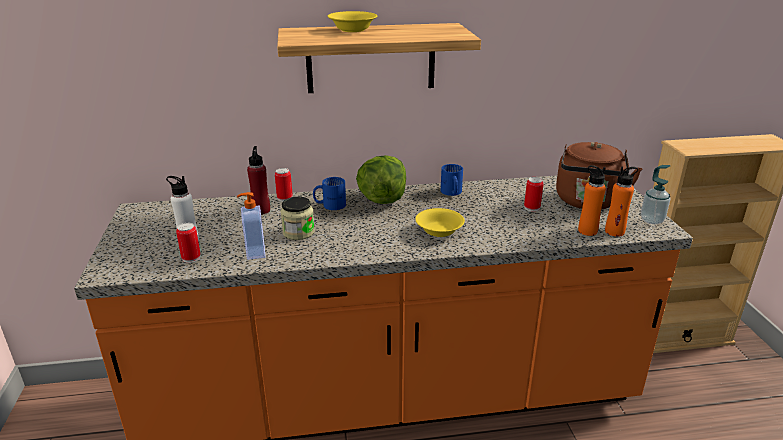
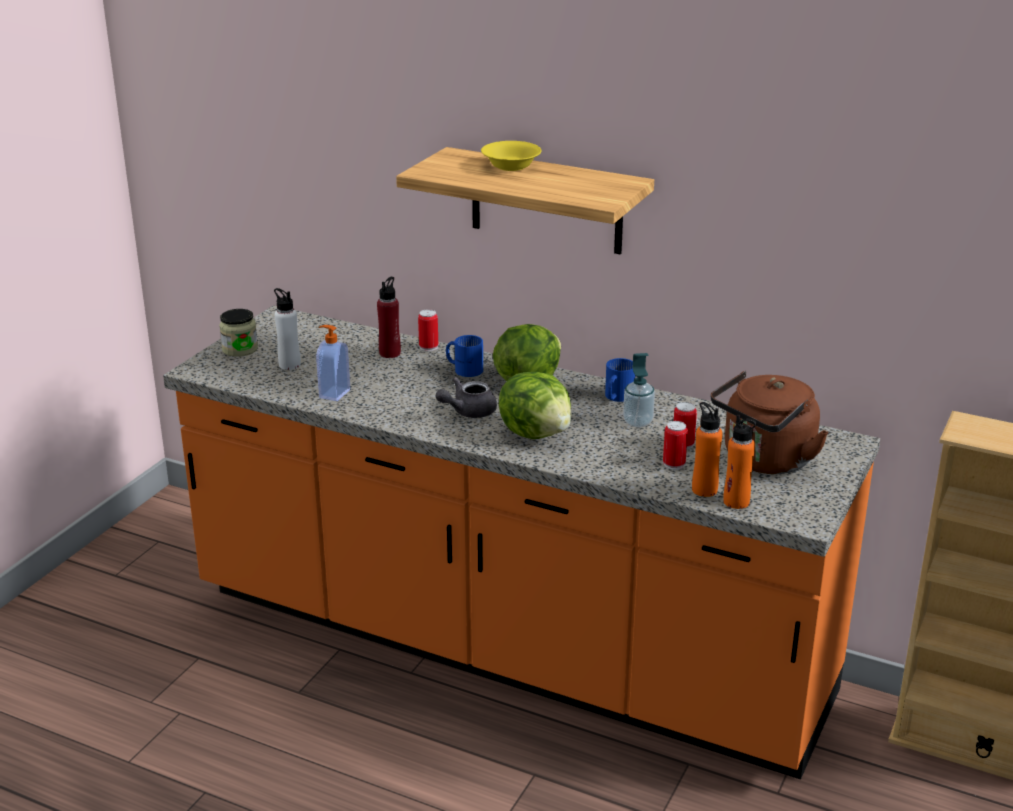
camera: 35 degrees right, 0 degrees up
(191, 258) = (275, 380): can -> can (674, 464)
(298, 232) = (396, 387): jar -> jar (240, 349)
(373, 232) = (468, 412): none -> grey teapot
(439, 231) = (537, 433): yellow bowl -> lettuce
(651, 220) = (809, 507): soap dispenser -> soap dispenser (637, 422)

